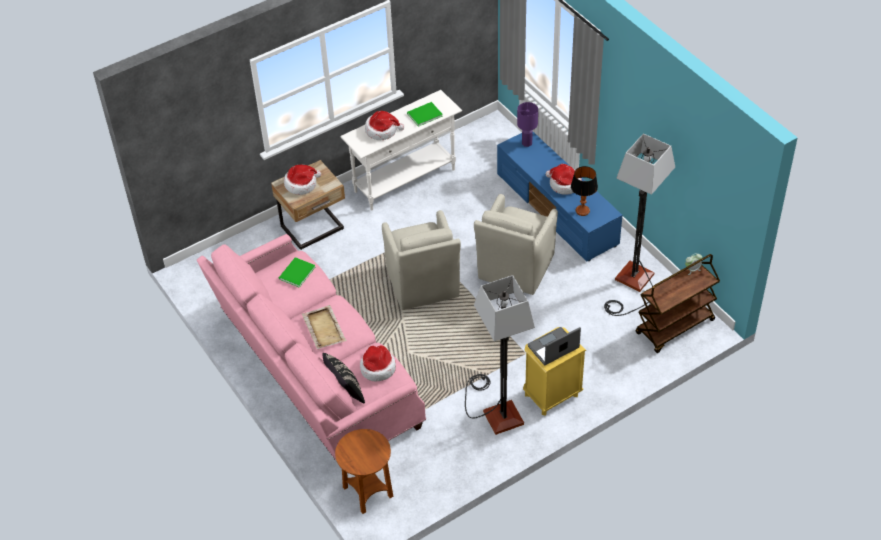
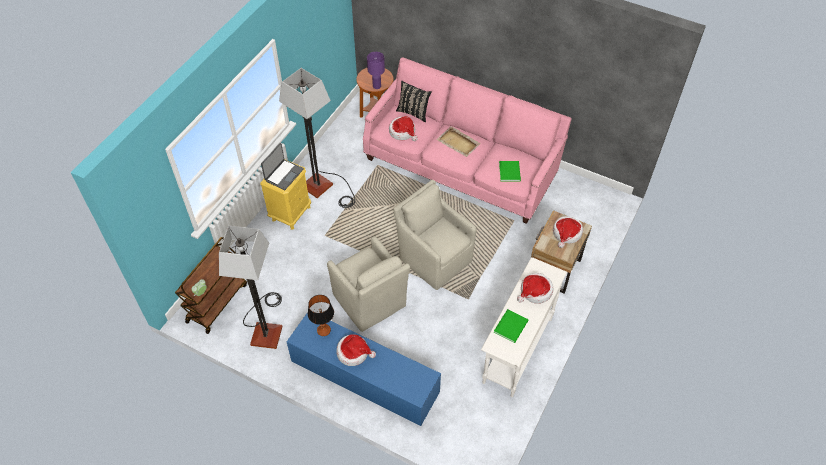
camera: 150 degrees right, 5 degrees up
(515, 268) = (370, 302): beige armchair -> beige armchair turned 150 degrees clockwise
(526, 143) = (413, 387): purple table lamp -> purple table lamp (377, 86)

